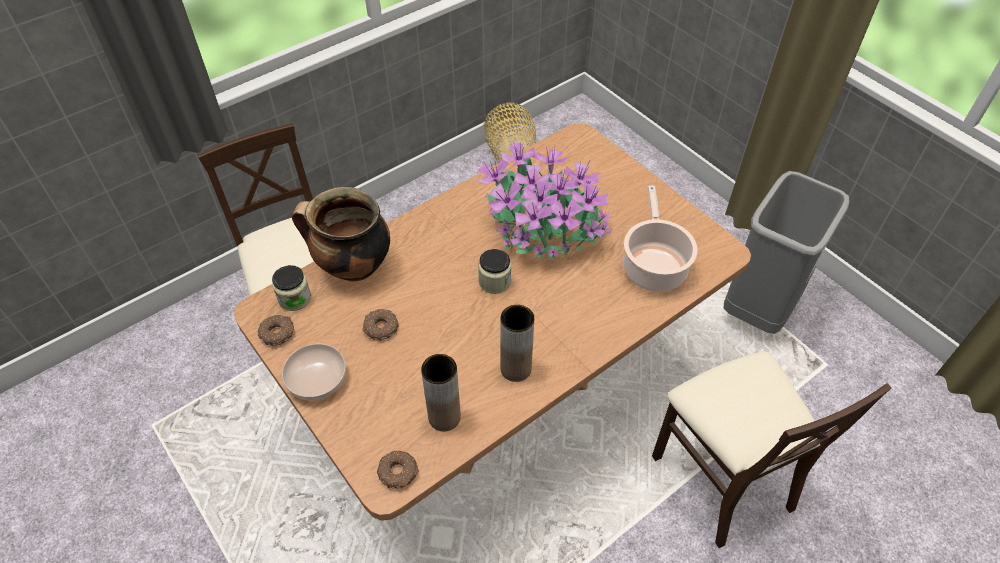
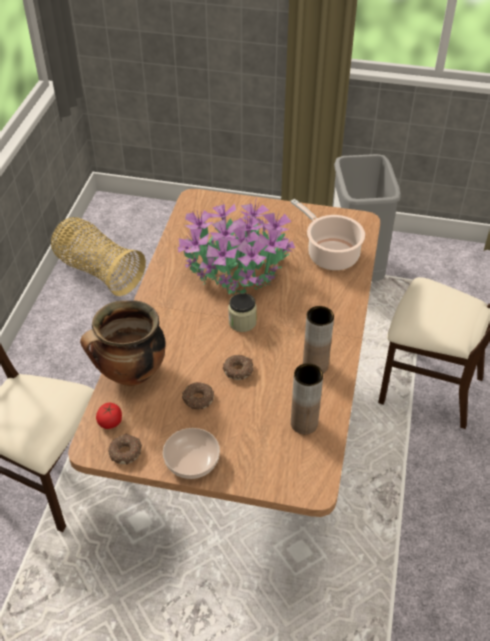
camera: 40 degrees left, 5 degrees down
(294, 298) = (110, 421): jar -> tomato
(398, 472) = (313, 475): donut -> donut (239, 370)

